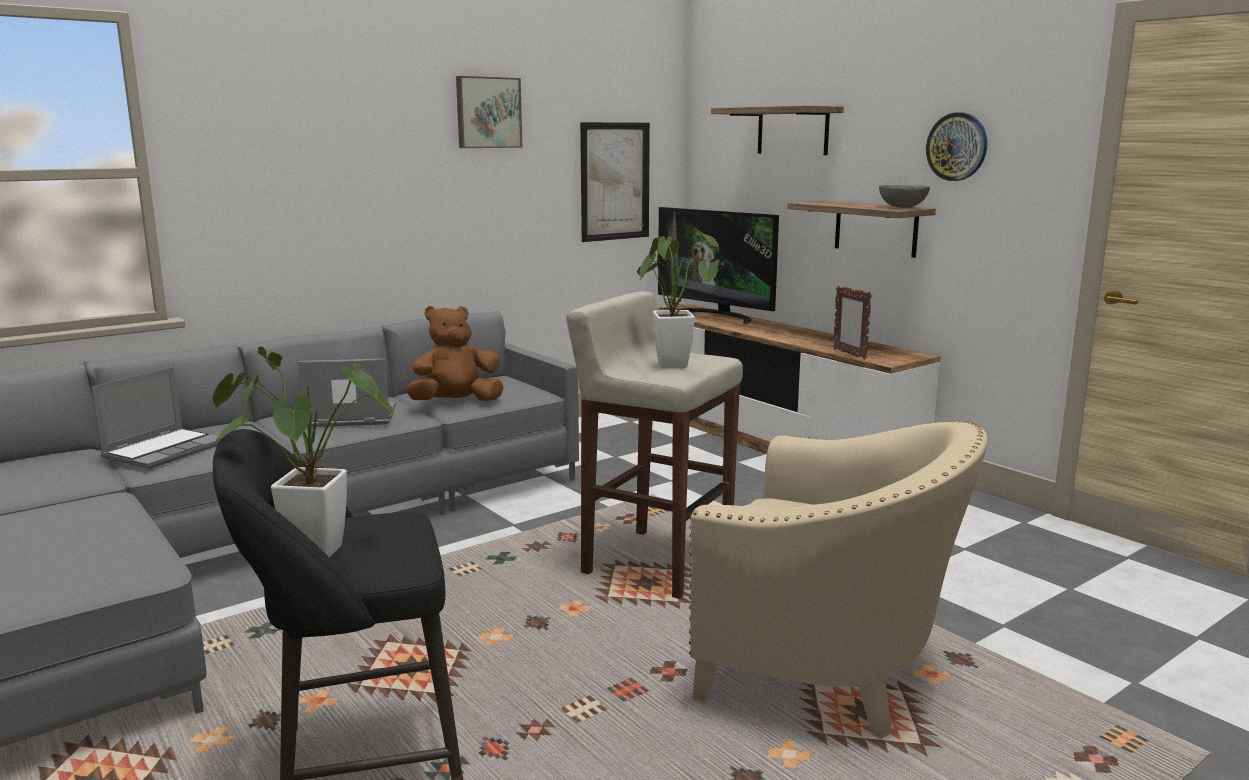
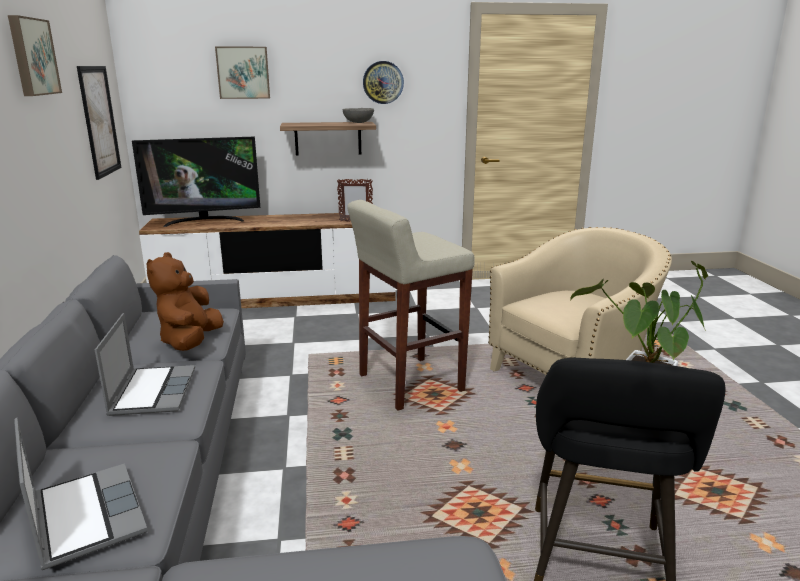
camera: 60 degrees left, 5 degrees up
(349, 417) = (152, 391): laptop -> laptop turned 150 degrees clockwise
(671, 363) = (419, 243): potted plant -> none
(792, 131) = (243, 72): shelf -> picture

